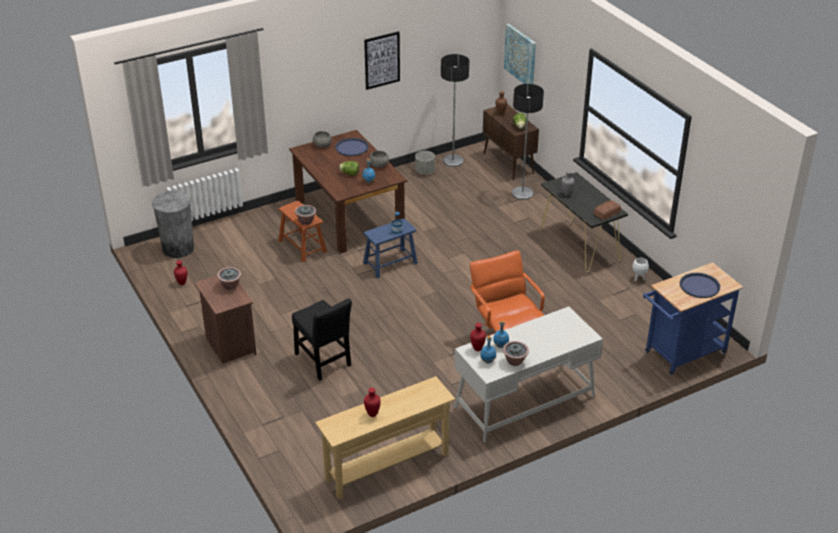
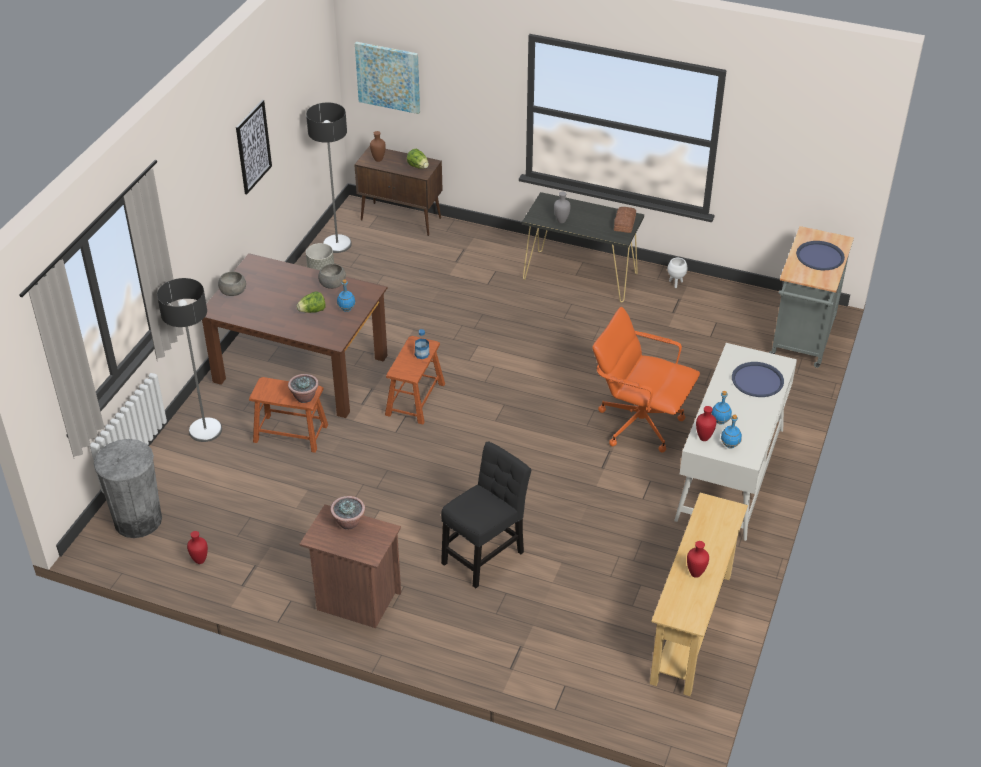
camera: 40 degrees left, 5 degrees up
(324, 361) = (485, 554): black chair -> black chair turned 60 degrees counterclockwise
(351, 147) = (273, 278): blue tray -> blue tray (757, 380)
(390, 263) = (415, 399): blue stool -> brown stool
(515, 361) = (753, 430): potted plant -> none
(522, 193) = (456, 247): floor lamp -> floor lamp (205, 430)
(681, 354) = (801, 341): blue cart -> grey cart

